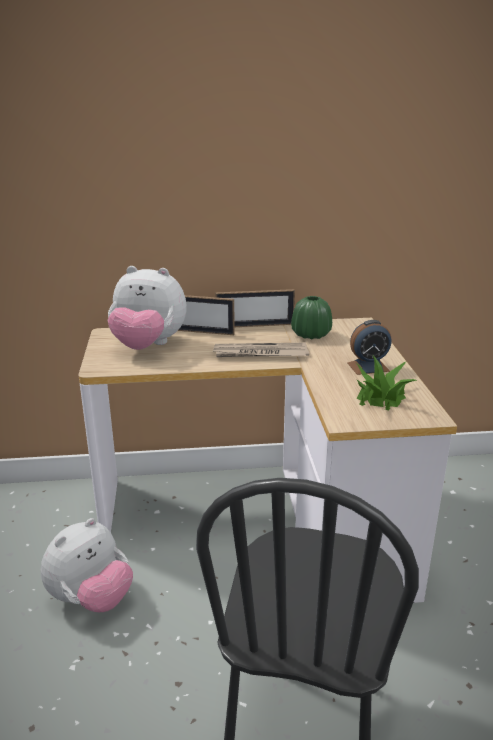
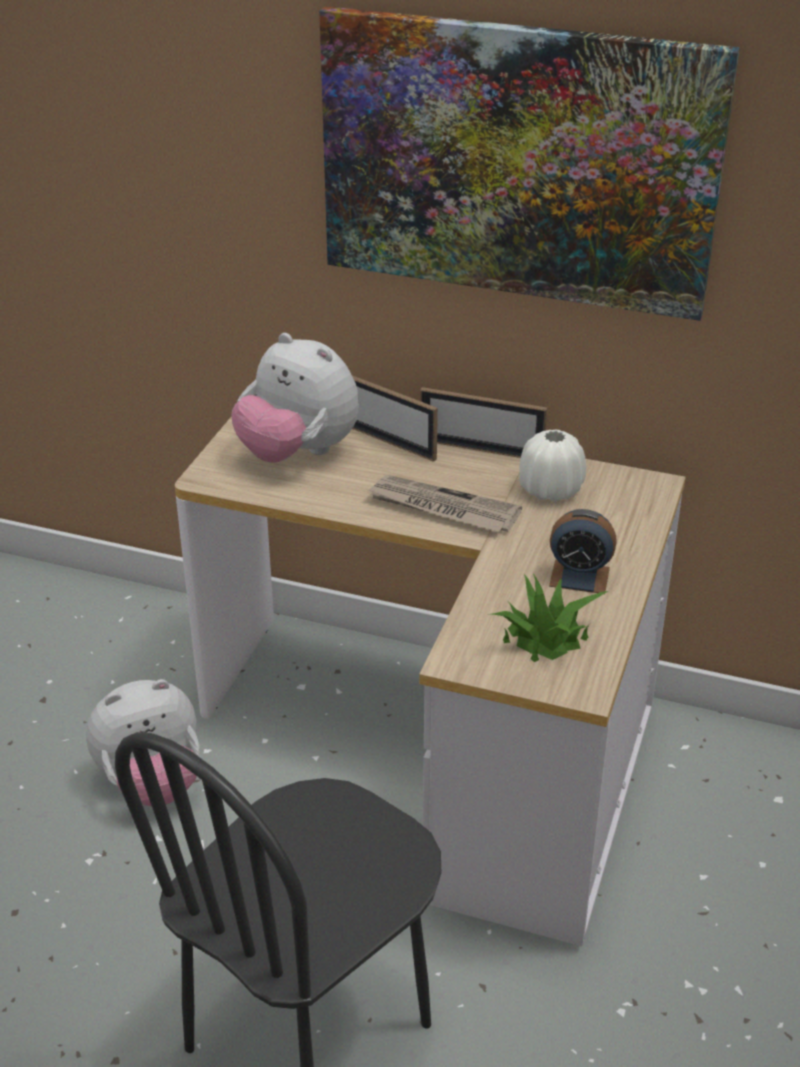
camera: 25 degrees right, 10 degrees up
(263, 137) = (517, 162): none -> picture
(311, 335) = (550, 490): green vase -> white vase

